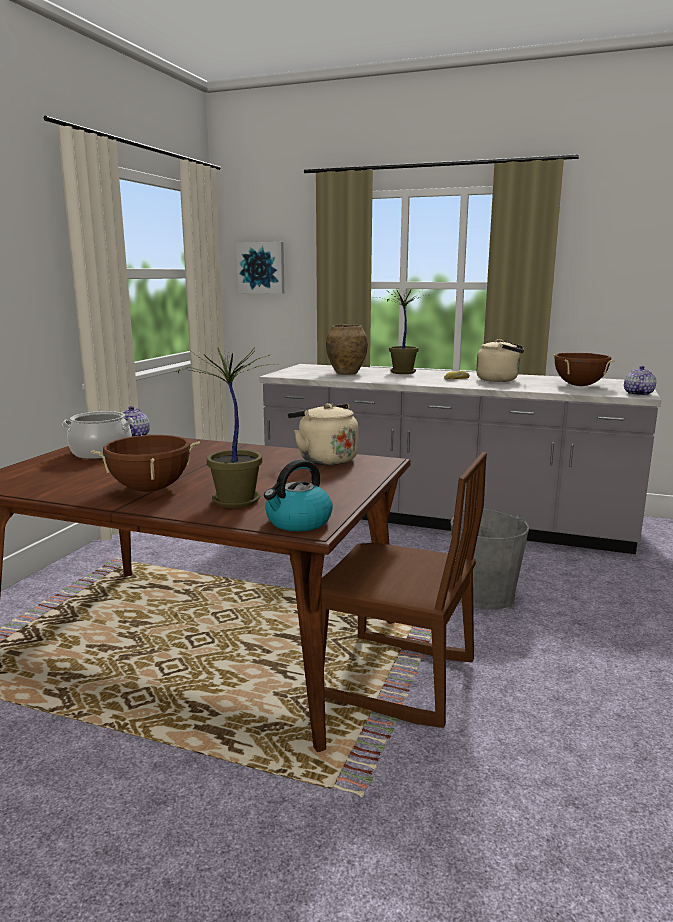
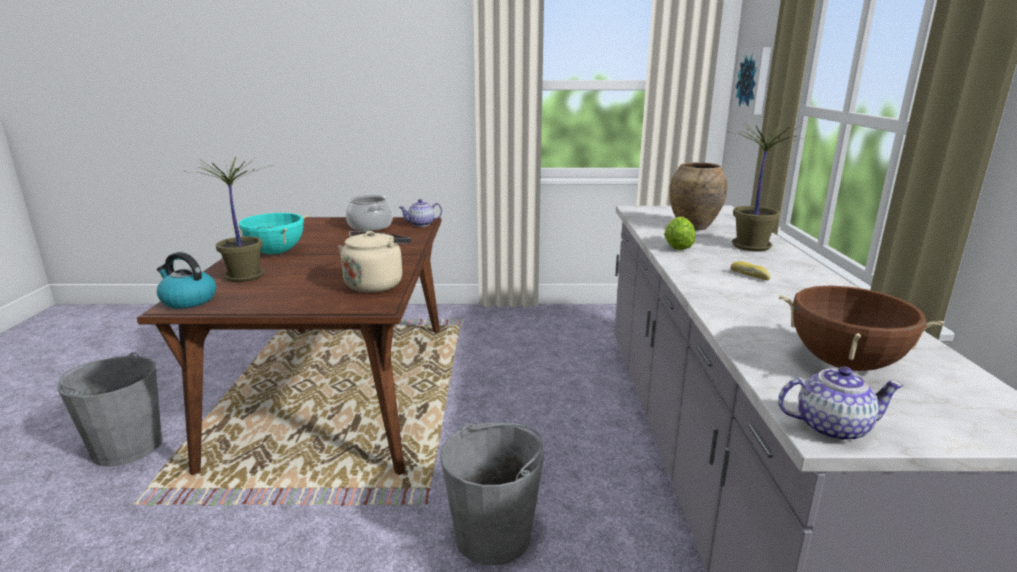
camera: 70 degrees right, 5 degrees up
(150, 489) = (276, 252): brown cooking pot -> turquoise cooking pot
(206, 825) = (127, 446): none -> grey bucket
(388, 379) = (677, 246): none -> lettuce
(395, 680) = (292, 494): brown chair -> none
(500, 380) = (792, 300): beige kettle -> none

